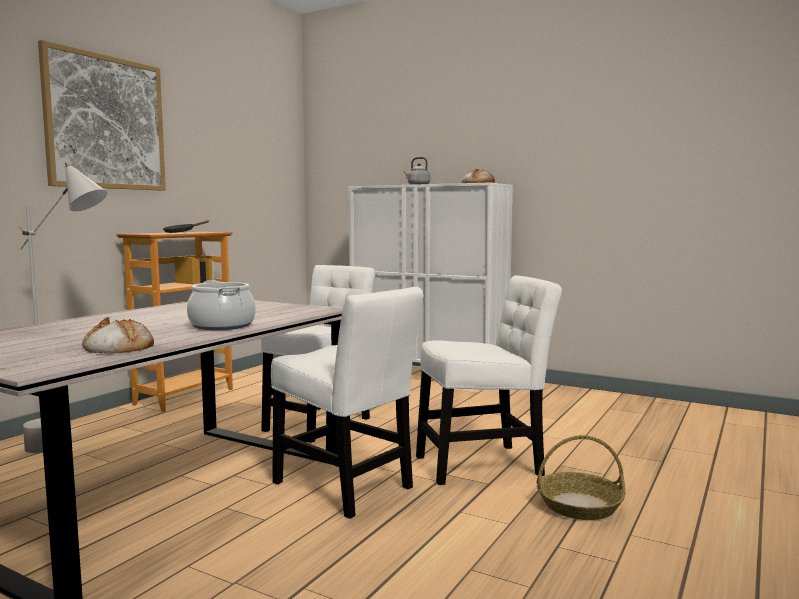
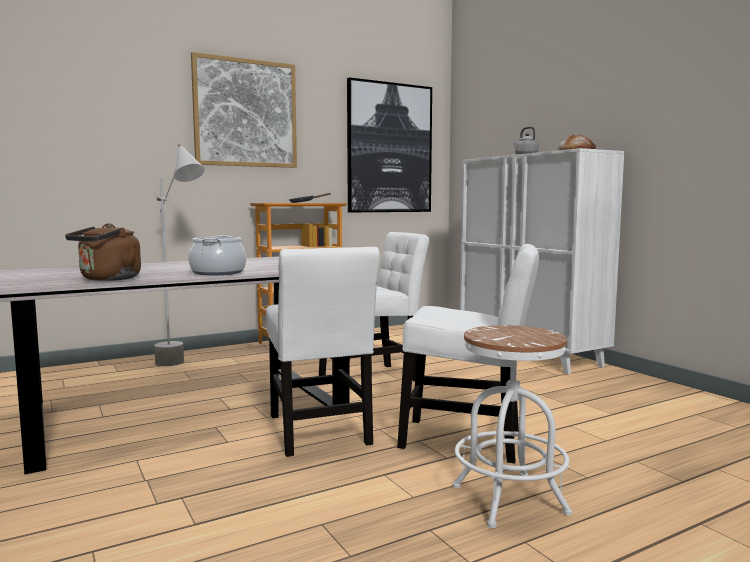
camera: 30 degrees right, 0 degrees up
(117, 347) = (108, 279): bread -> brown kettle
(253, 169) = (389, 148): none -> picture
(579, 506) = (509, 500): basket -> white stool

